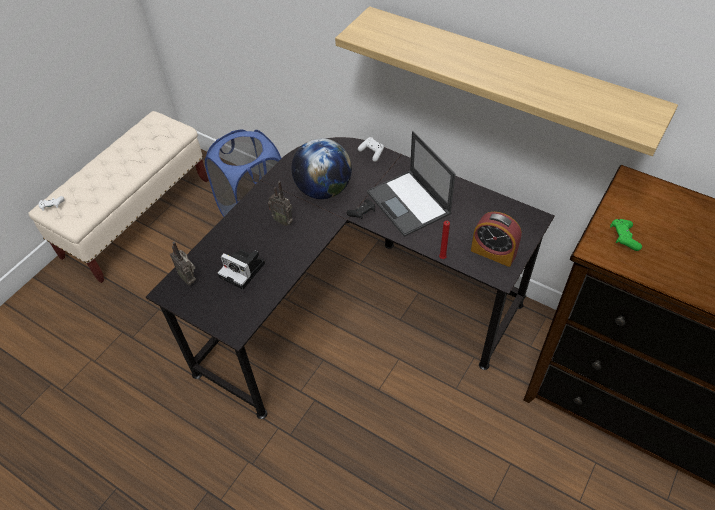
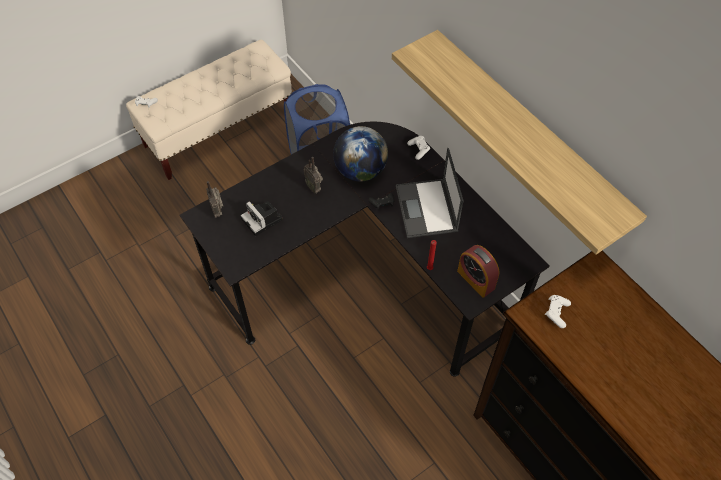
camera: 20 degrees right, 5 degrees up
(623, 238) = (556, 313): green game controller -> white game controller

